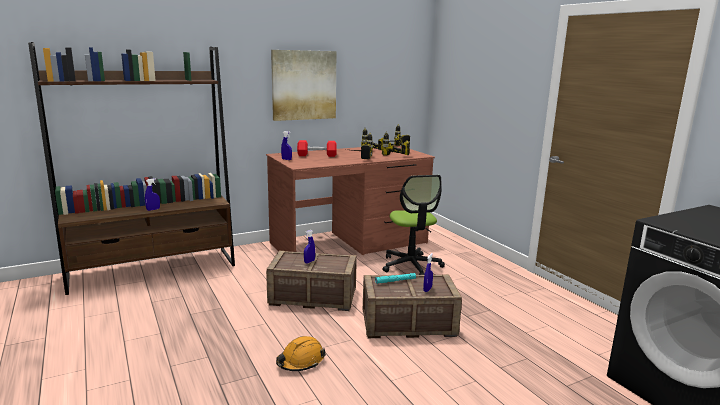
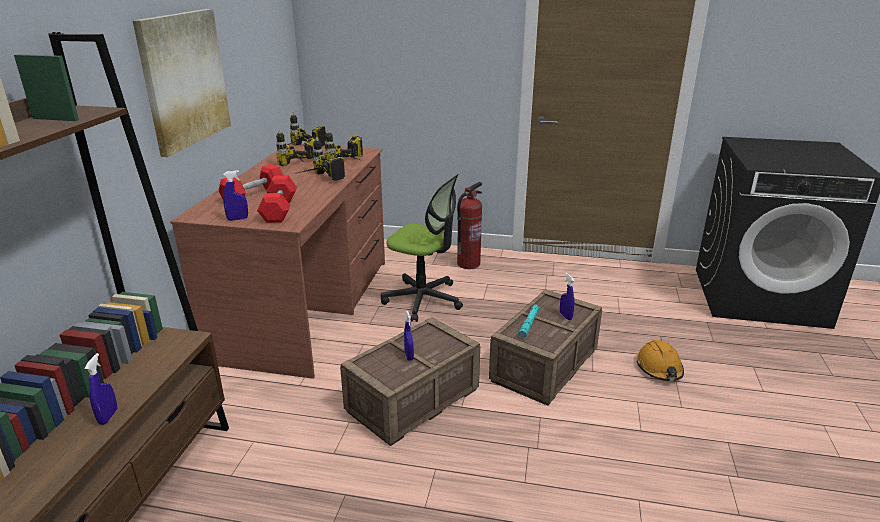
camera: 50 degrees left, 10 degrees up
(300, 361) = (554, 479): orange hard hat -> orange hard hat (659, 368)
(309, 161) = (279, 210): none -> red dumbbell
(478, 263) = (468, 264): none -> fire extinguisher

